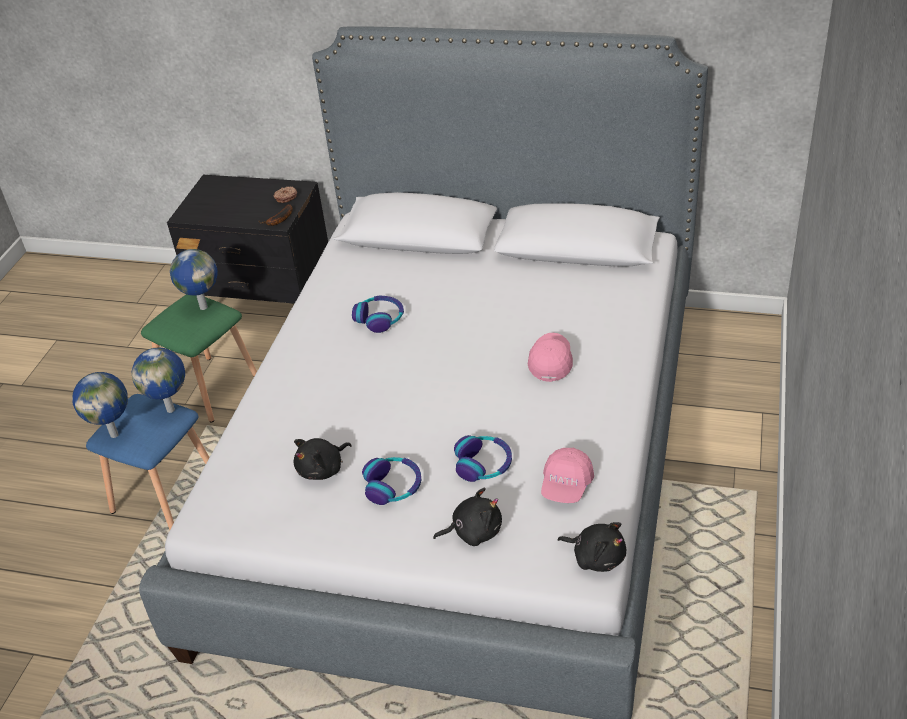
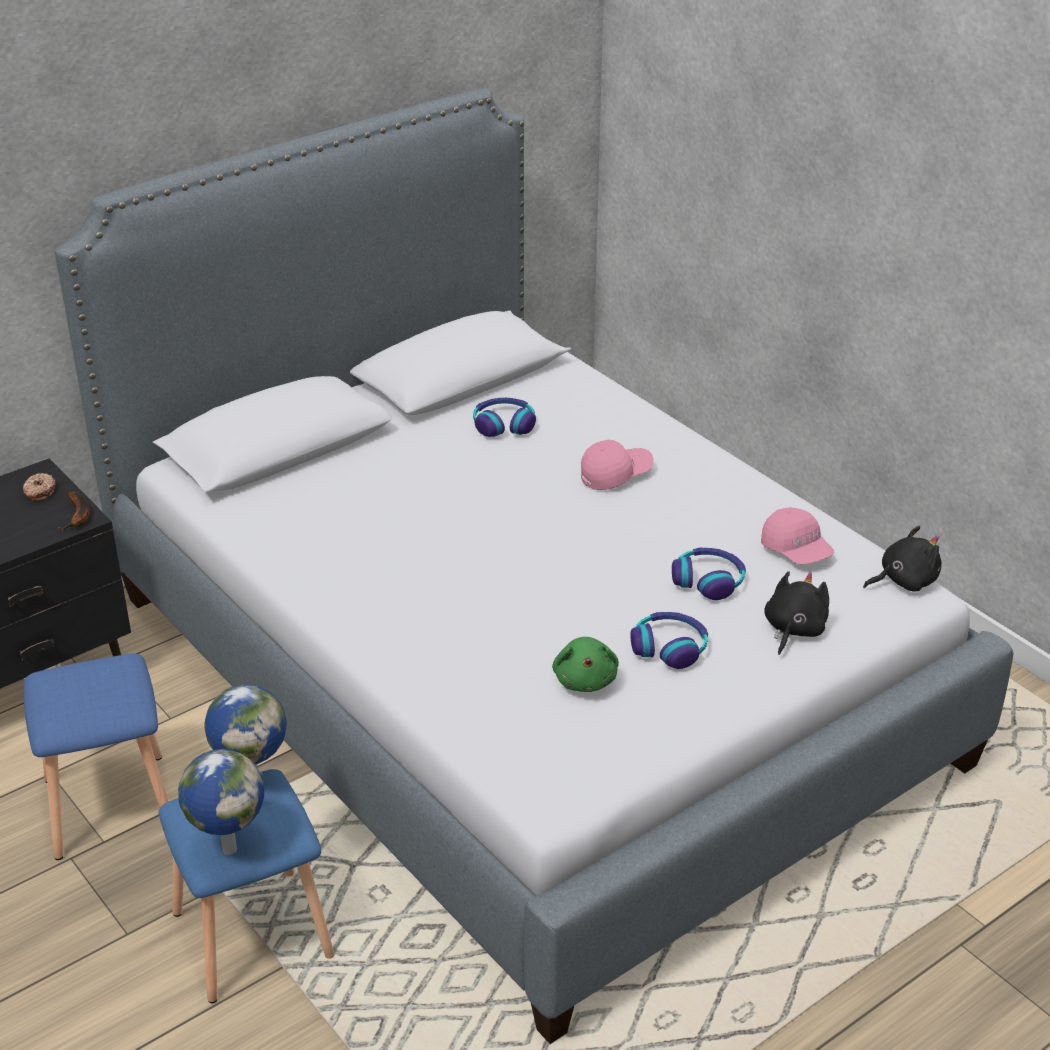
camera: 55 degrees left, 5 degrees down
(203, 307) = (89, 672): globe -> none
(210, 387) = (108, 804): green stool -> blue stool
(323, 469) = (585, 679): black plush toy -> green plush toy
(380, 319) = (388, 535): headphones -> headphones (504, 425)
(550, 362) = (615, 475): pink cap -> pink cap turned 105 degrees clockwise

